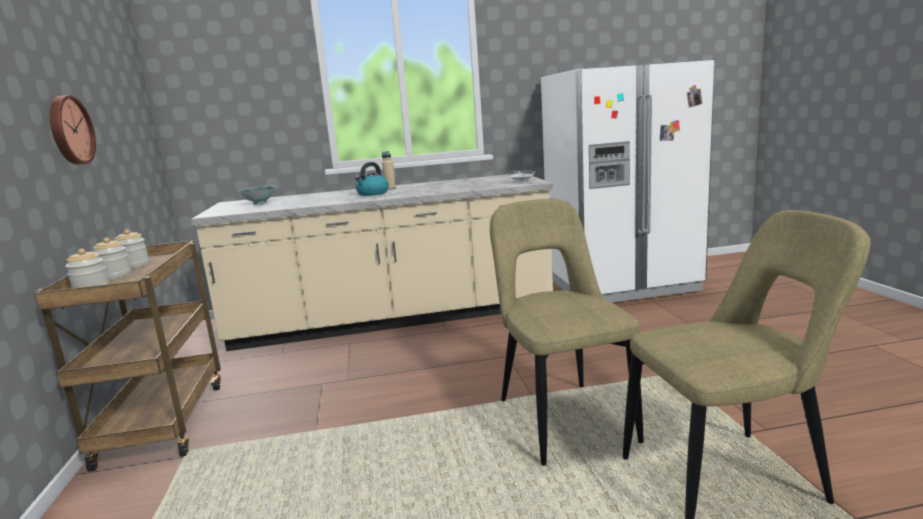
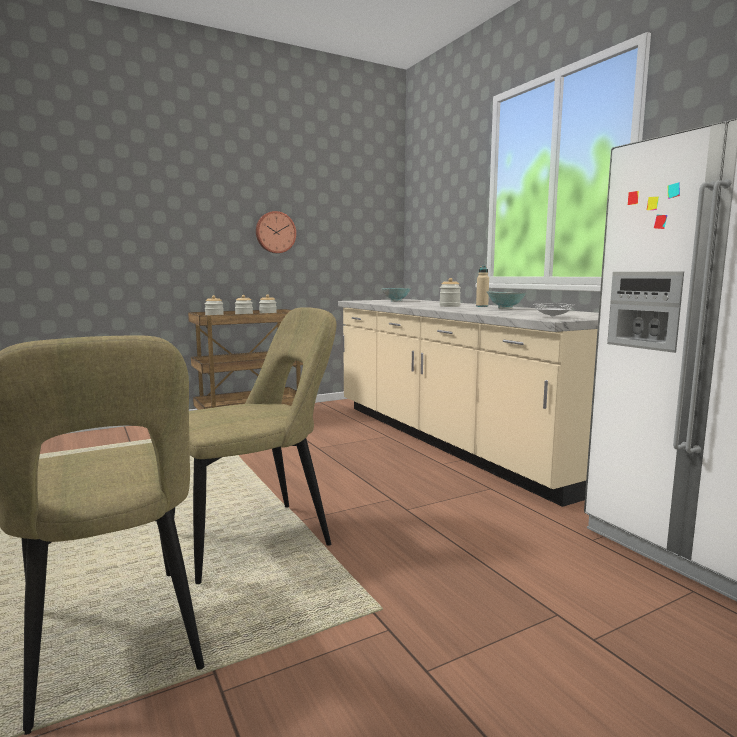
camera: 70 degrees right, 5 degrees down
(372, 193) = (449, 306): kettle -> jar
(430, 186) = (505, 309): none -> bowl

